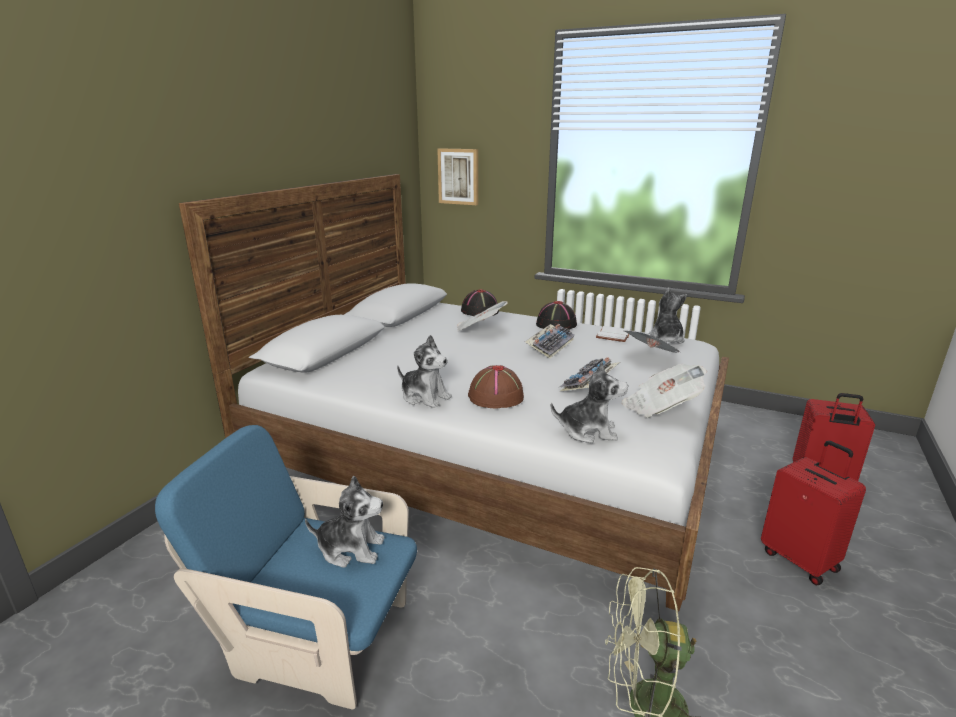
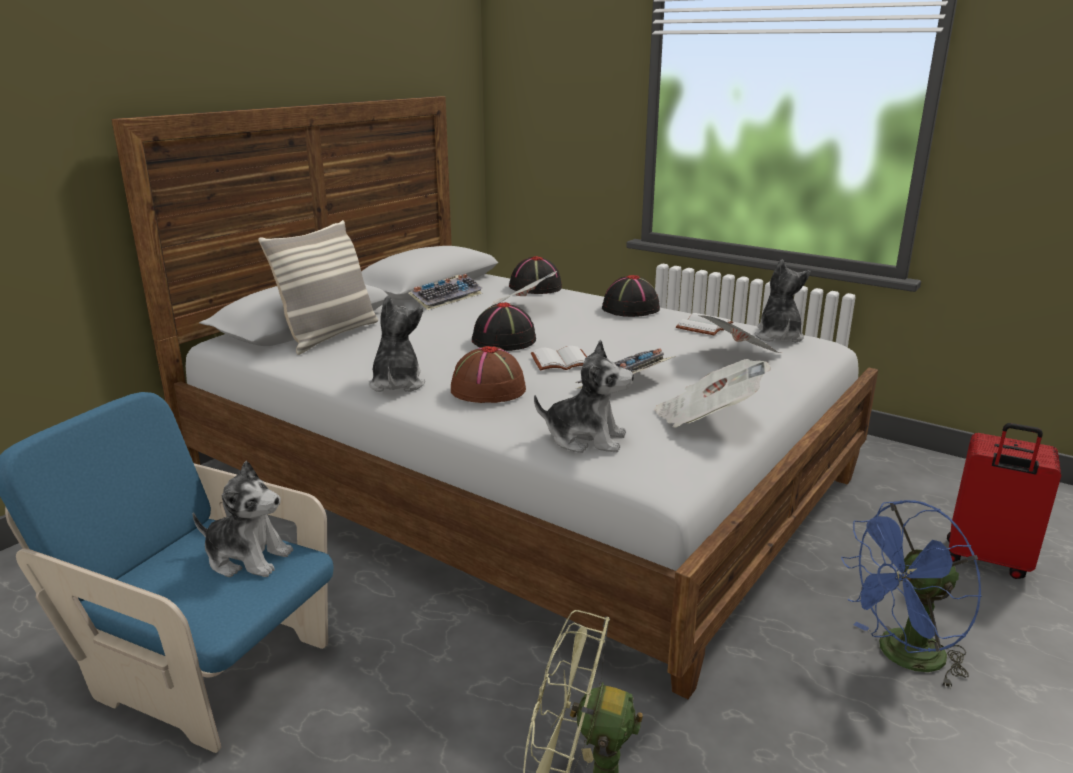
camera: 10 degrees right, 0 degrees up
(351, 360) = (329, 336): none -> pillow
(425, 397) = (397, 384): plush toy -> plush toy turned 135 degrees counterclockwise
(458, 176) = (531, 101): picture -> none
(484, 356) = (504, 341): none -> black hat
(534, 370) = (560, 362): none -> white book
(550, 345) = (604, 334): keyboard -> keyboard (444, 298)
(800, 560) = (902, 657): red suitcase -> blue fan

